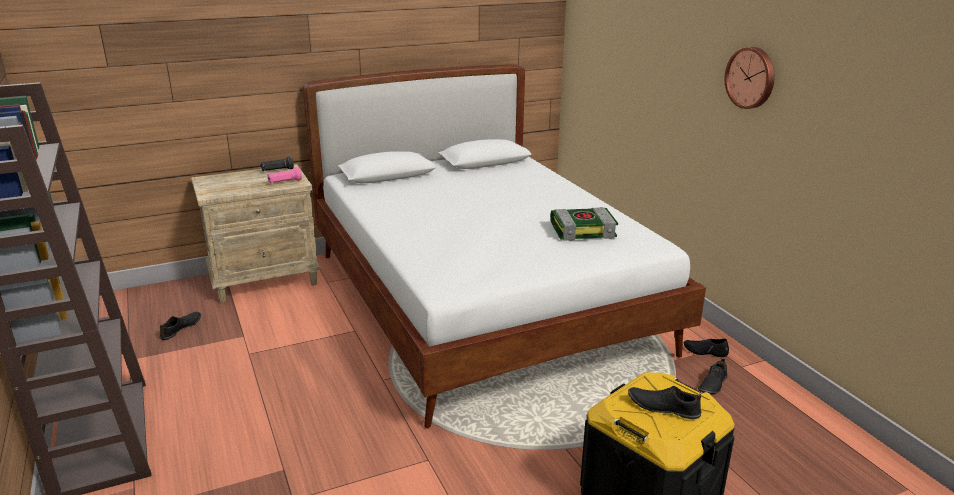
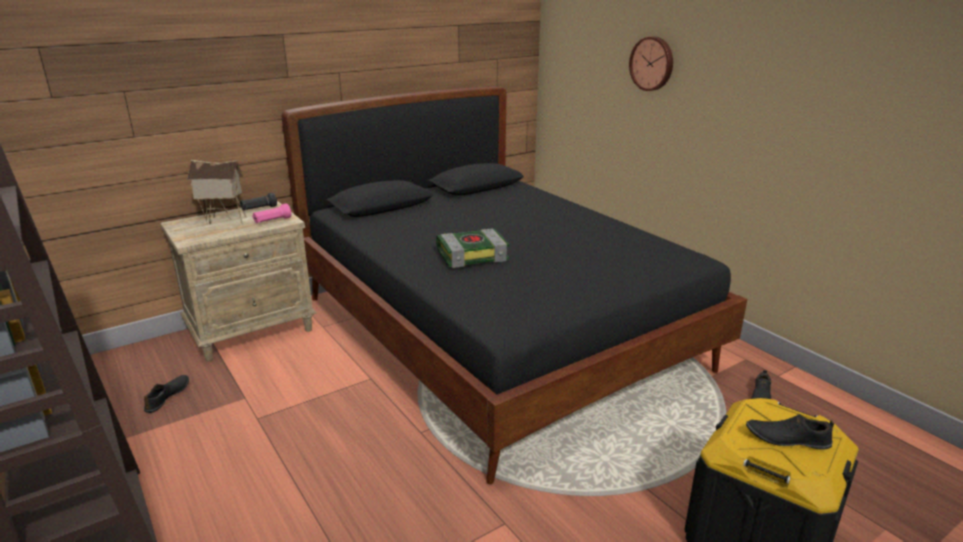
camera: 10 degrees left, 0 degrees up
(243, 179) = (223, 221): none -> toy house
(482, 302) = (496, 333): white bed -> black bed
(583, 230) = (615, 249): book -> book (472, 254)
(705, 351) = (736, 363): black shoe -> none
(751, 77) = (776, 81): wall clock -> wall clock (652, 63)

